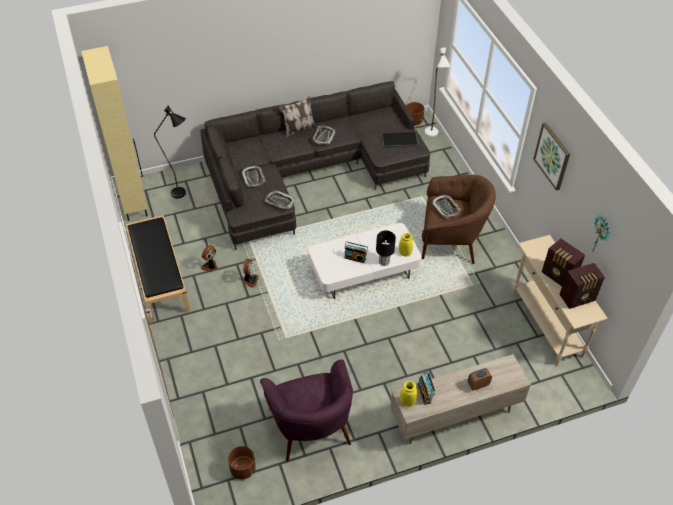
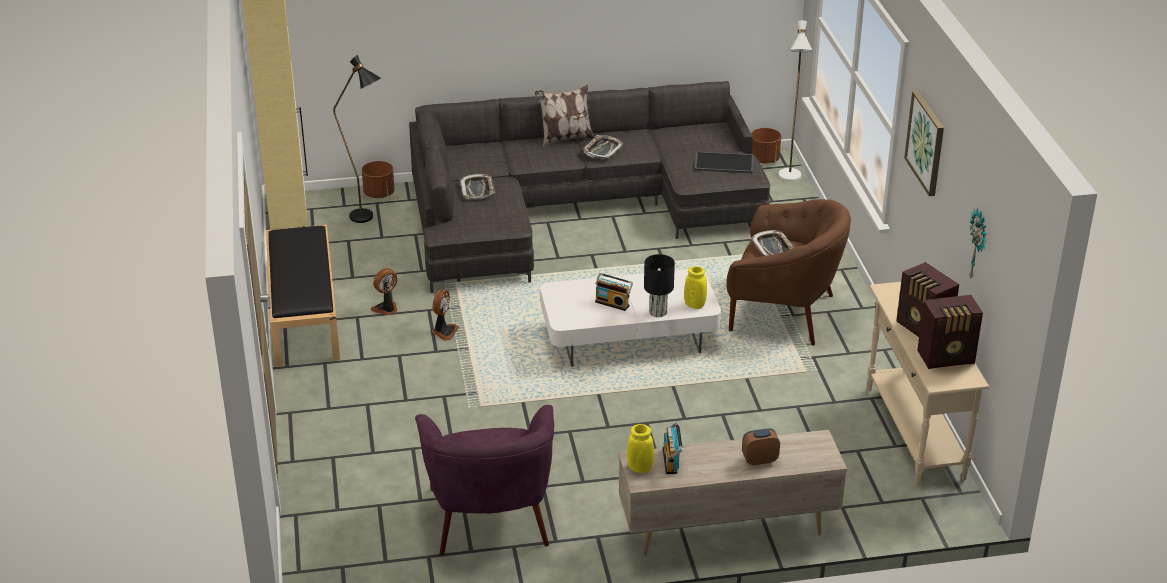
camera: 10 degrees right, 15 degrees down
(243, 469) = (369, 556): brown planter -> brown planter (379, 194)
(279, 202) = (510, 221): tray -> none

